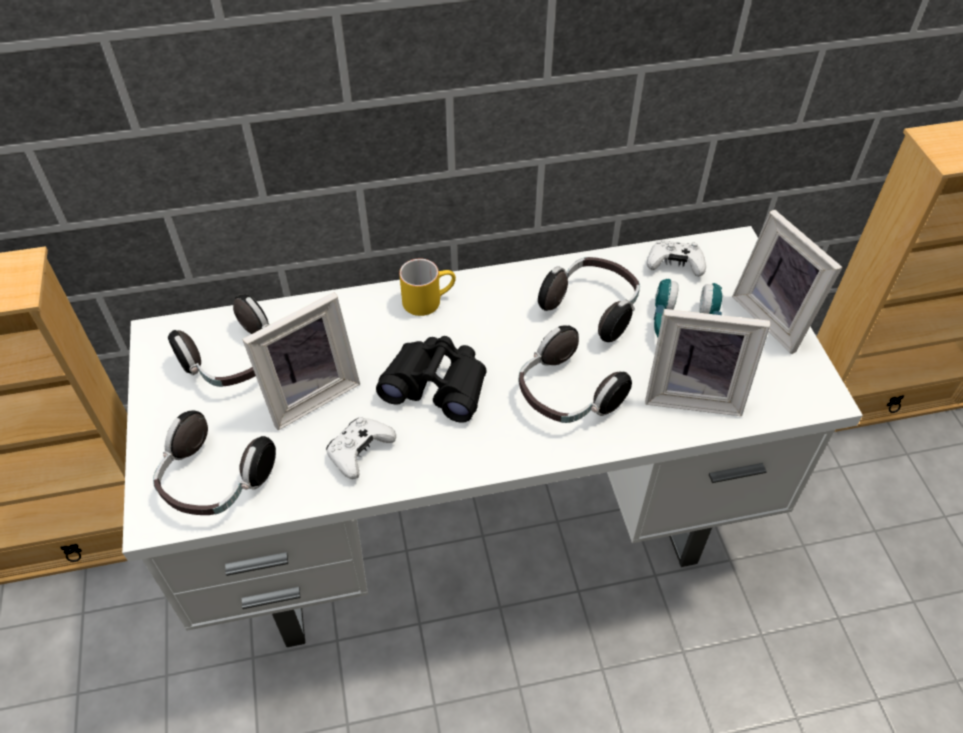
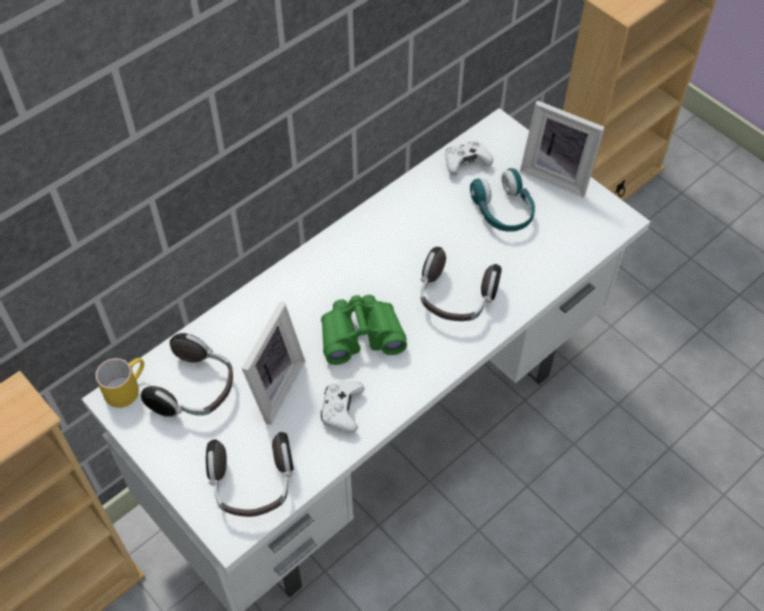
camera: 30 degrees left, 5 degrees up
(428, 299) = (307, 271): yellow mug -> yellow mug (126, 387)
(437, 385) = (361, 335): black binoculars -> green binoculars
(592, 308) = (430, 224): headphones -> none
(693, 394) = (538, 257): picture frame -> none

